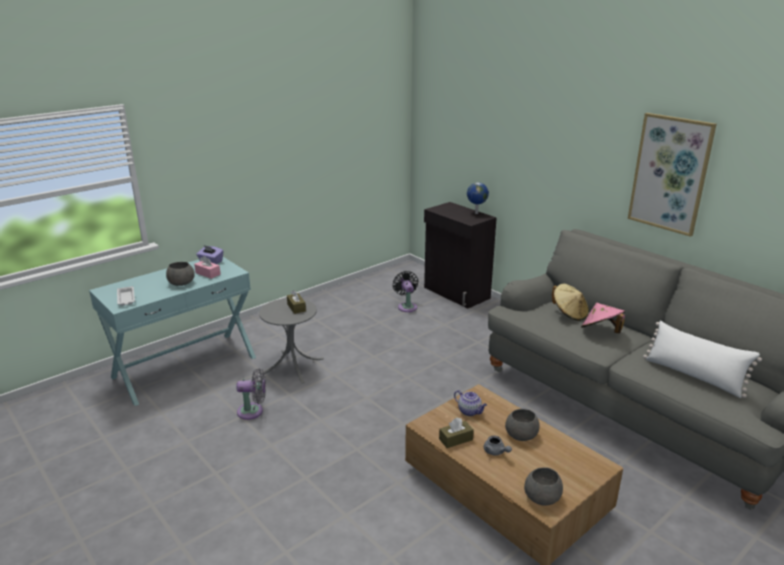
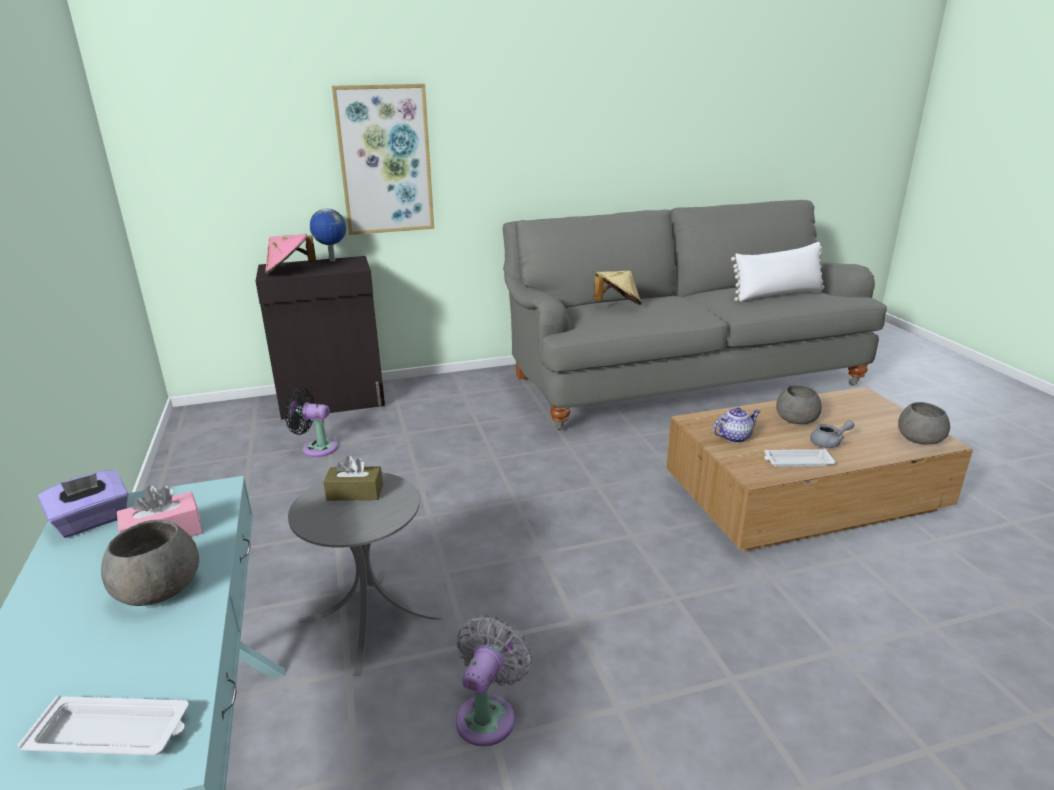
camera: 65 degrees left, 0 degrees up
(455, 439) = (796, 462): brown tissue box -> white tray
(601, 331) = (668, 303): pink hat -> pink hat (289, 271)
(670, 174) = (605, 114): picture -> picture (385, 160)

